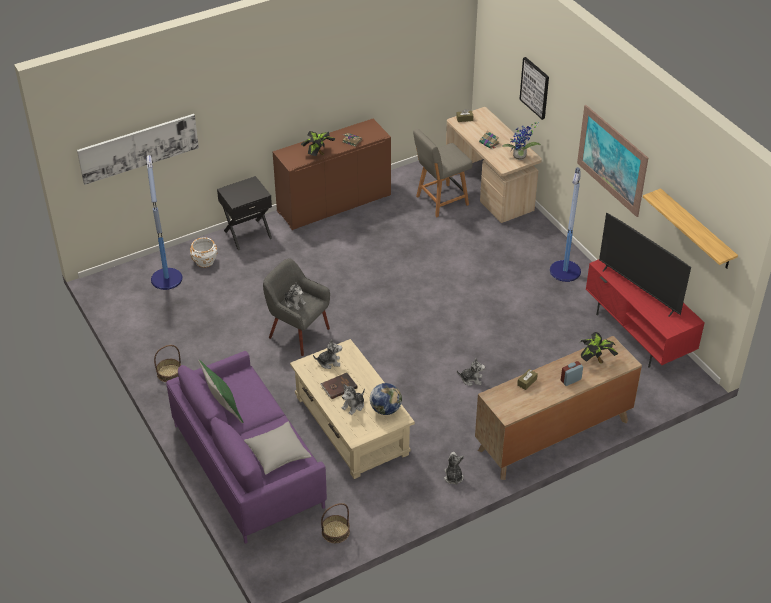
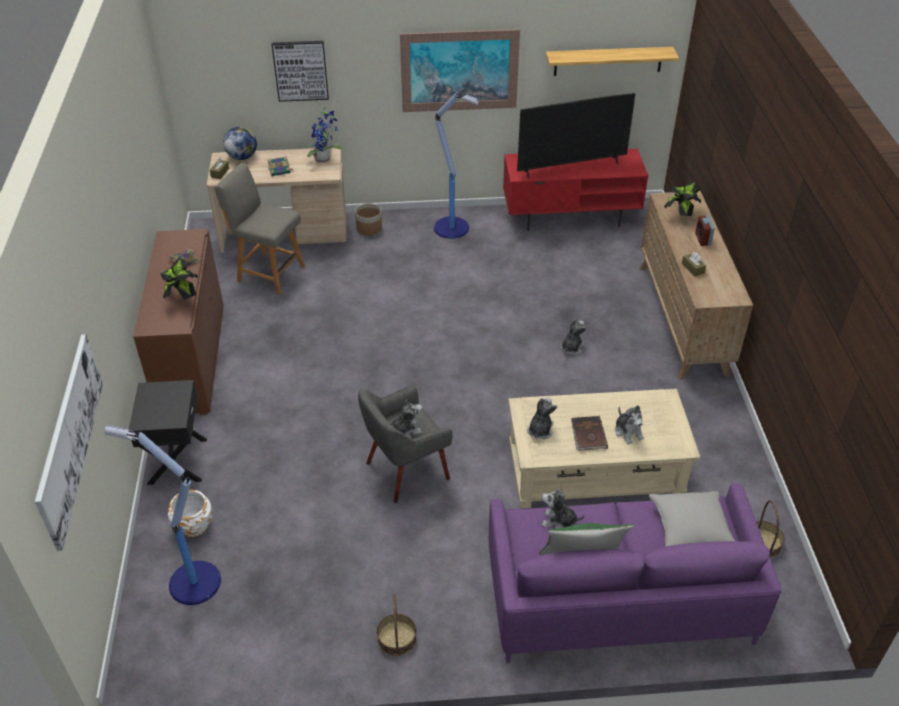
camera: 65 degrees left, 0 degrees up
(385, 409) = (646, 405): globe -> globe (242, 157)
(440, 201) = (269, 273): grey chair -> grey chair turned 120 degrees clockwise
(453, 477) = (712, 412): plush toy -> plush toy (559, 521)
(528, 229) = (369, 228): none -> planter

